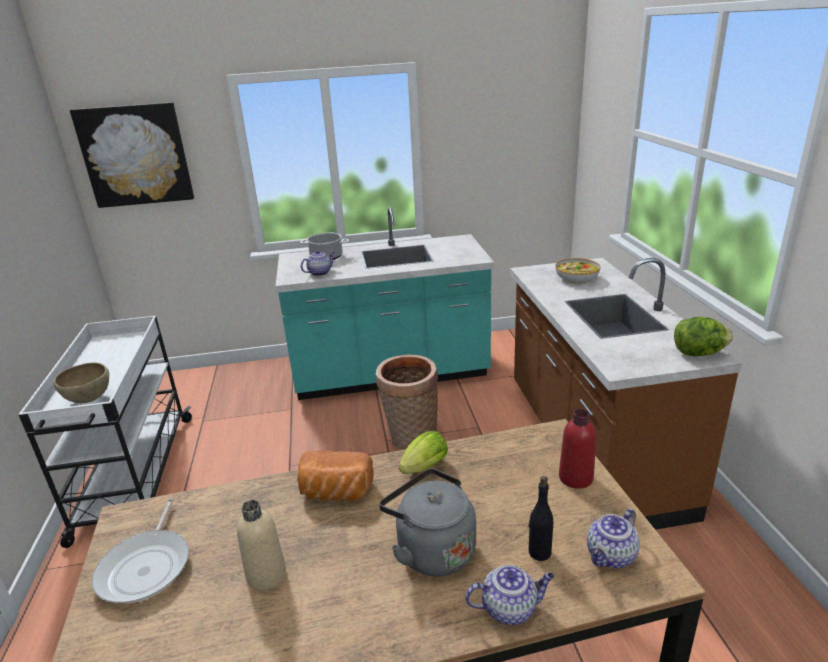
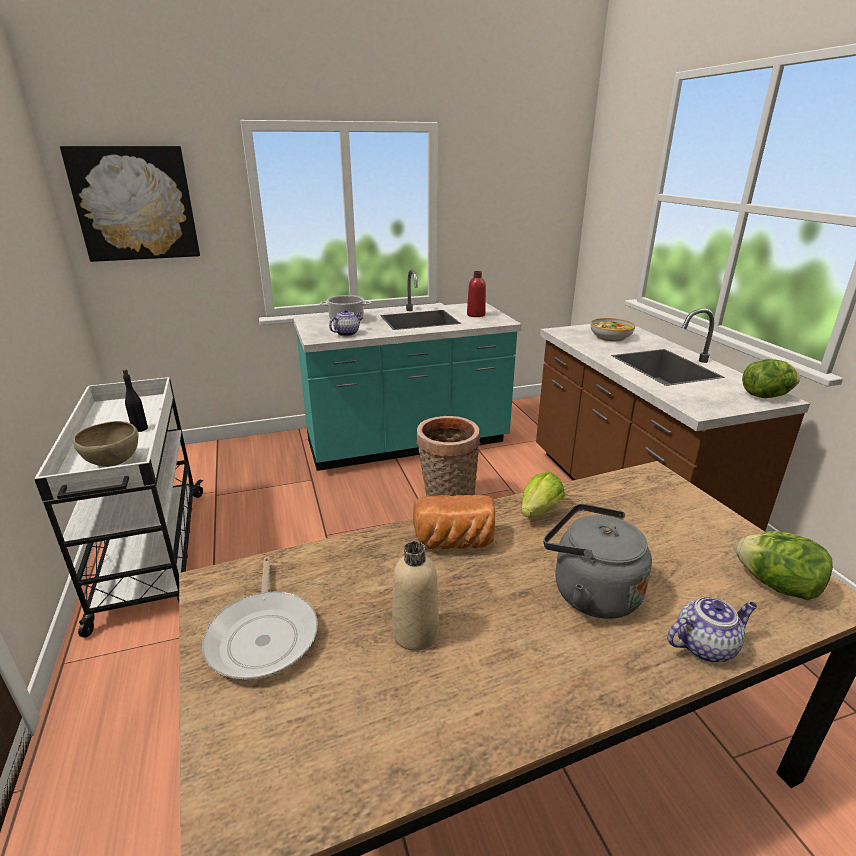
camera: 10 degrees left, 0 degrees up
(539, 552) = (703, 586): black bottle -> black bottle (139, 429)
(575, 478) = (698, 513): red bottle -> red bottle (476, 315)
(610, 556) = (777, 586): teapot -> lettuce

